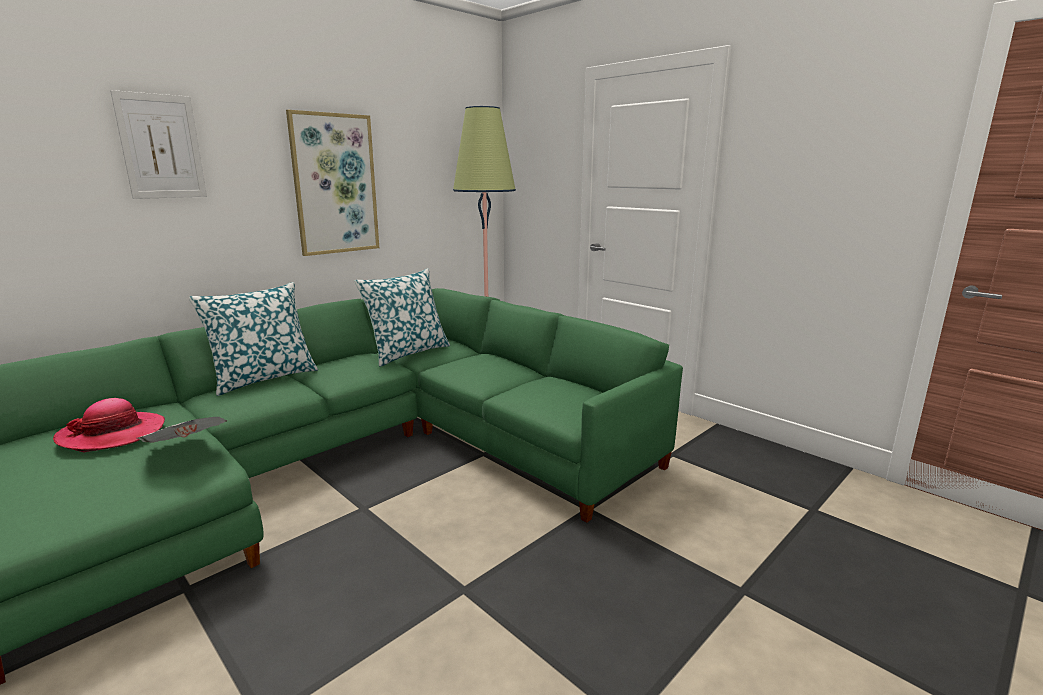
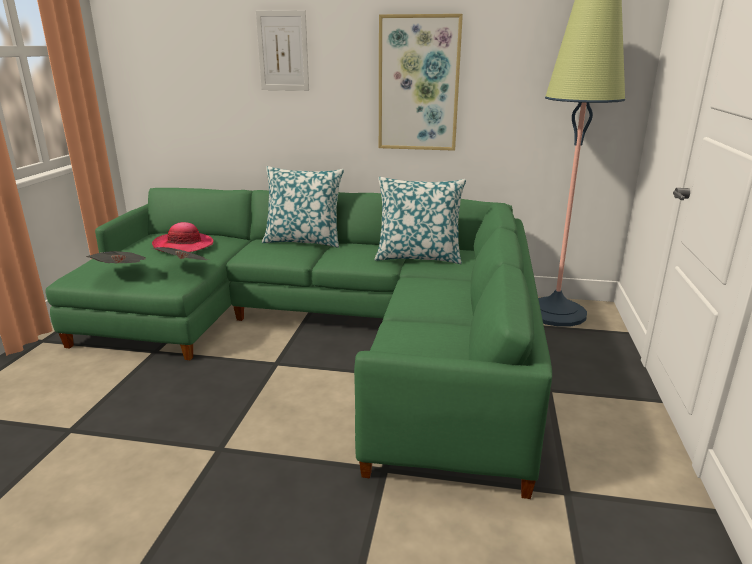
camera: 55 degrees right, 5 degrees up
(92, 494) = (121, 272): none -> newspaper

